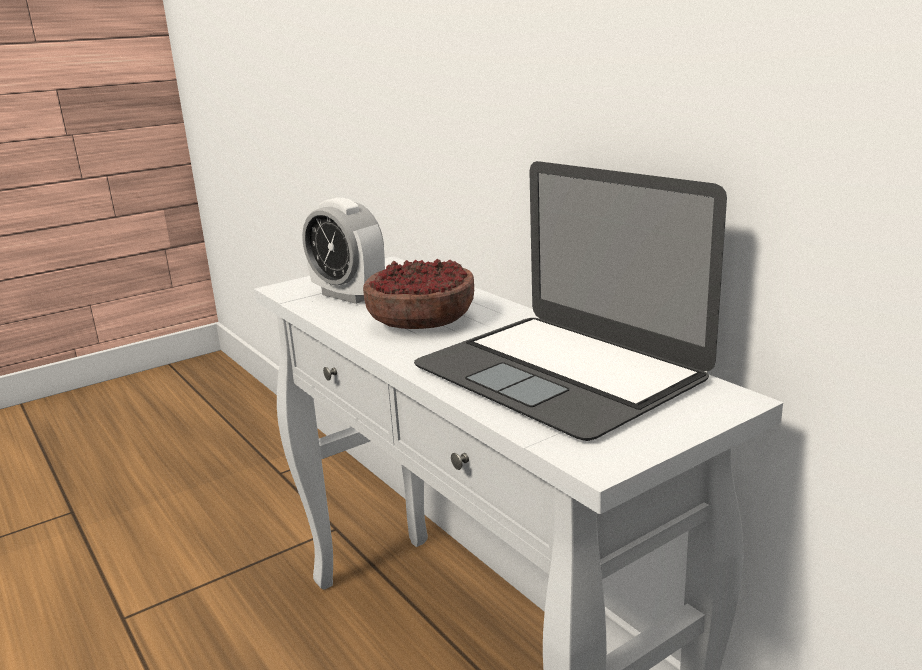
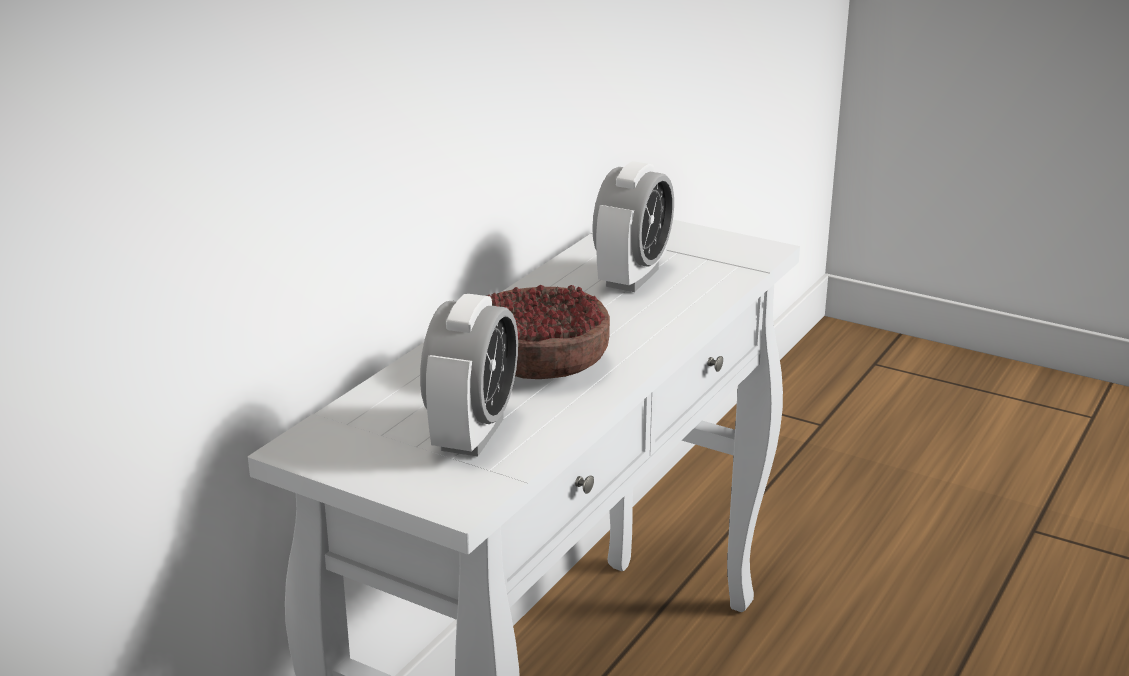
camera: 115 degrees left, 5 degrees up
(559, 372) = (632, 278): laptop -> alarm clock

